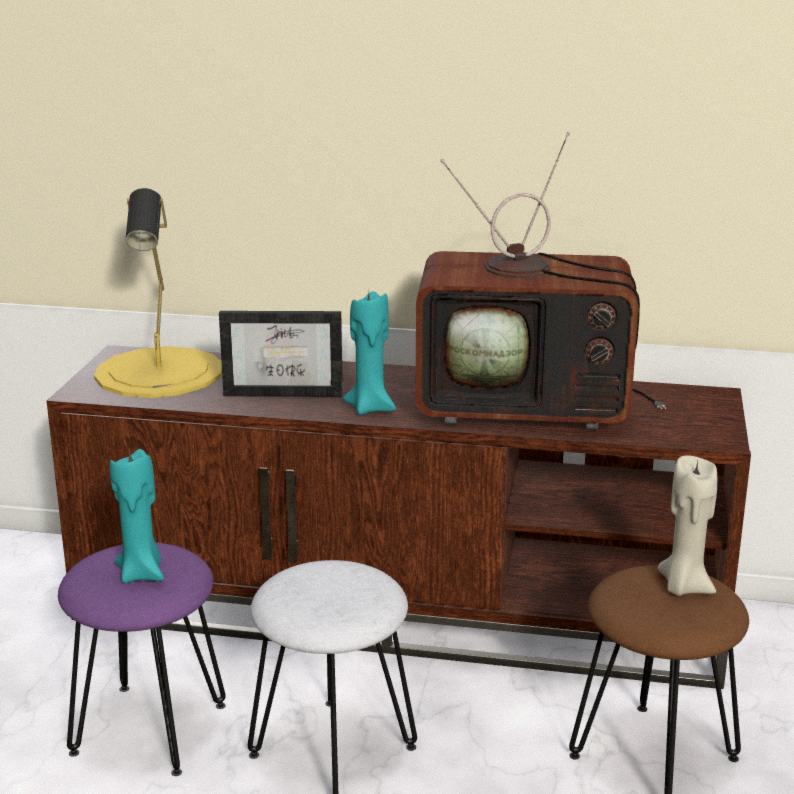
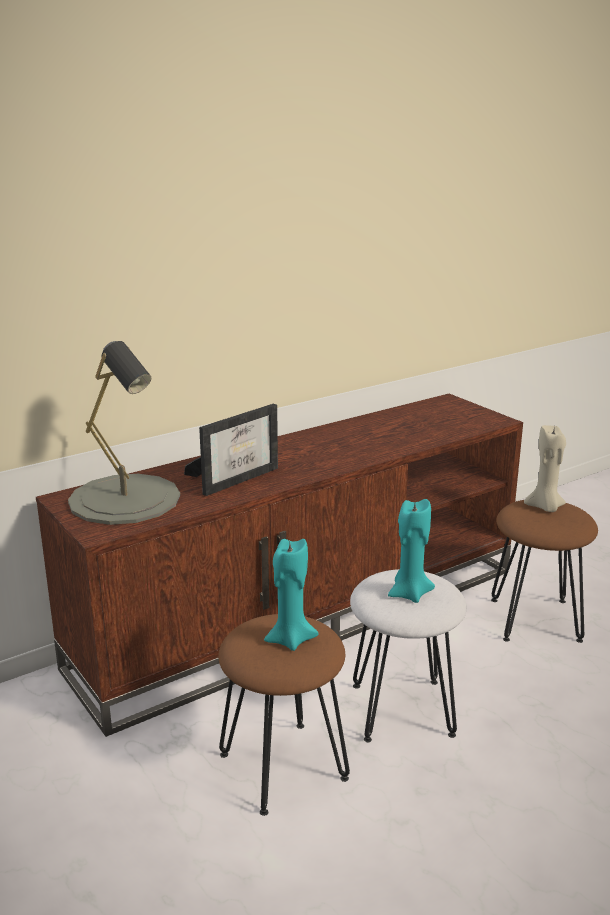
camera: 45 degrees left, 0 degrees up
(150, 727) = (282, 765): purple stool -> brown stool
(160, 373) = (125, 499): yellow table lamp -> grey table lamp
(370, 408) = (308, 468): turquoise candle -> turquoise candle (409, 594)
(529, 406) = (383, 436): television -> none

